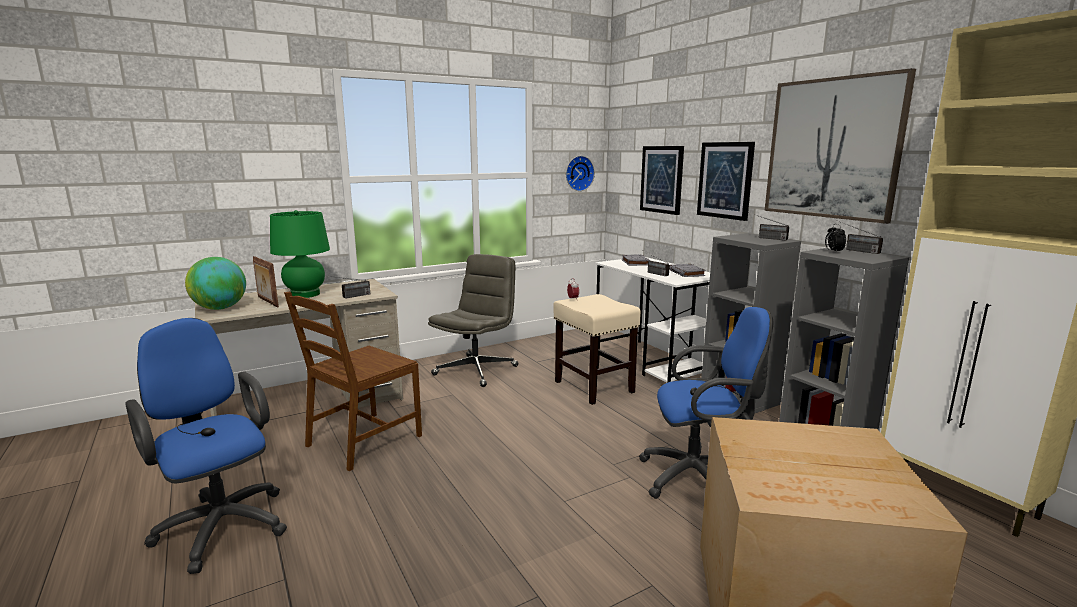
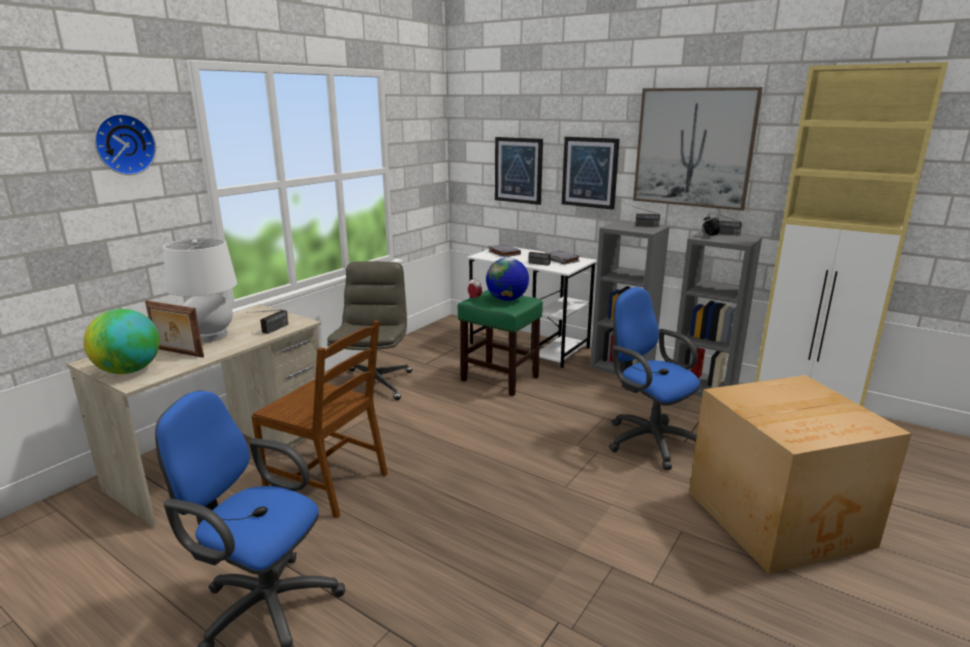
camera: 25 degrees left, 5 degrees up
(305, 294) = (210, 336): green table lamp -> white table lamp
(363, 441) = (329, 482): brown chair -> brown chair turned 75 degrees counterclockwise
(578, 173) = (426, 164): wall clock -> wall clock (123, 144)
(593, 386) = (499, 378): beige stool -> green stool
(603, 304) = (507, 299): none -> globe
(699, 478) = (647, 440): blue office chair -> blue office chair turned 105 degrees counterclockwise

